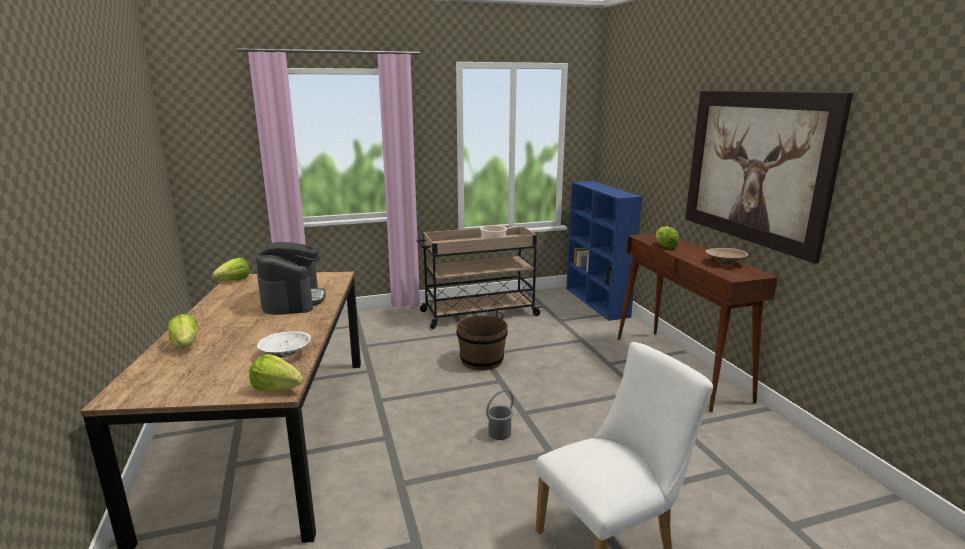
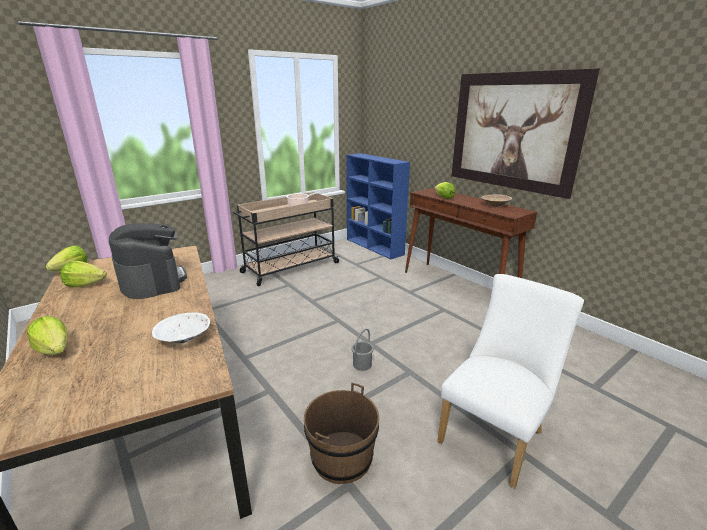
camera: 20 degrees left, 5 degrees up
(277, 388) = (200, 379): lettuce -> lettuce (85, 285)
(481, 360) = (314, 306): brown bucket -> brown bucket (341, 457)

